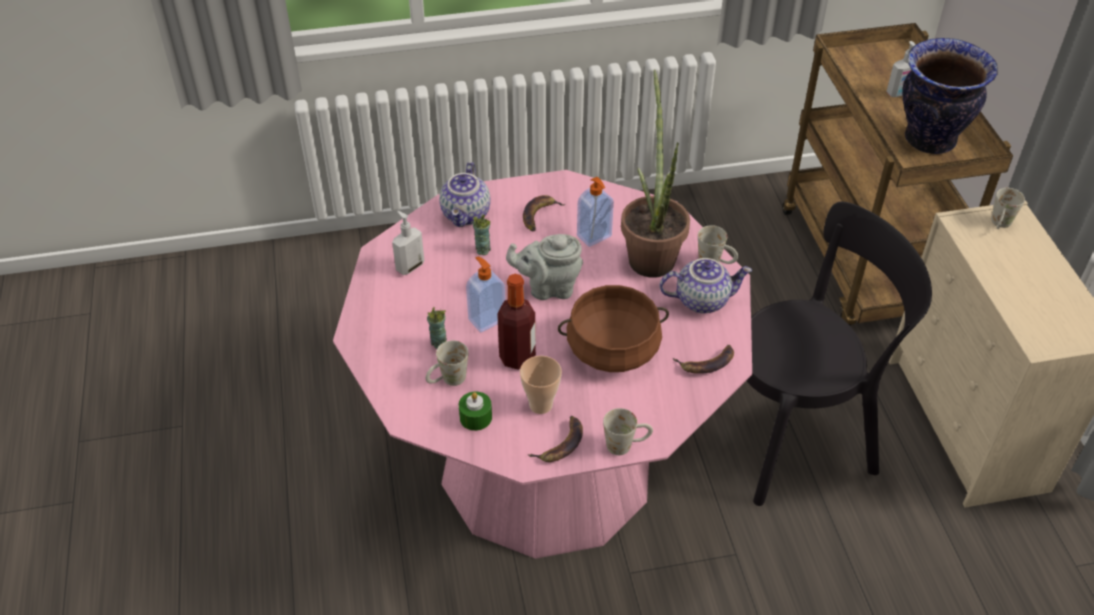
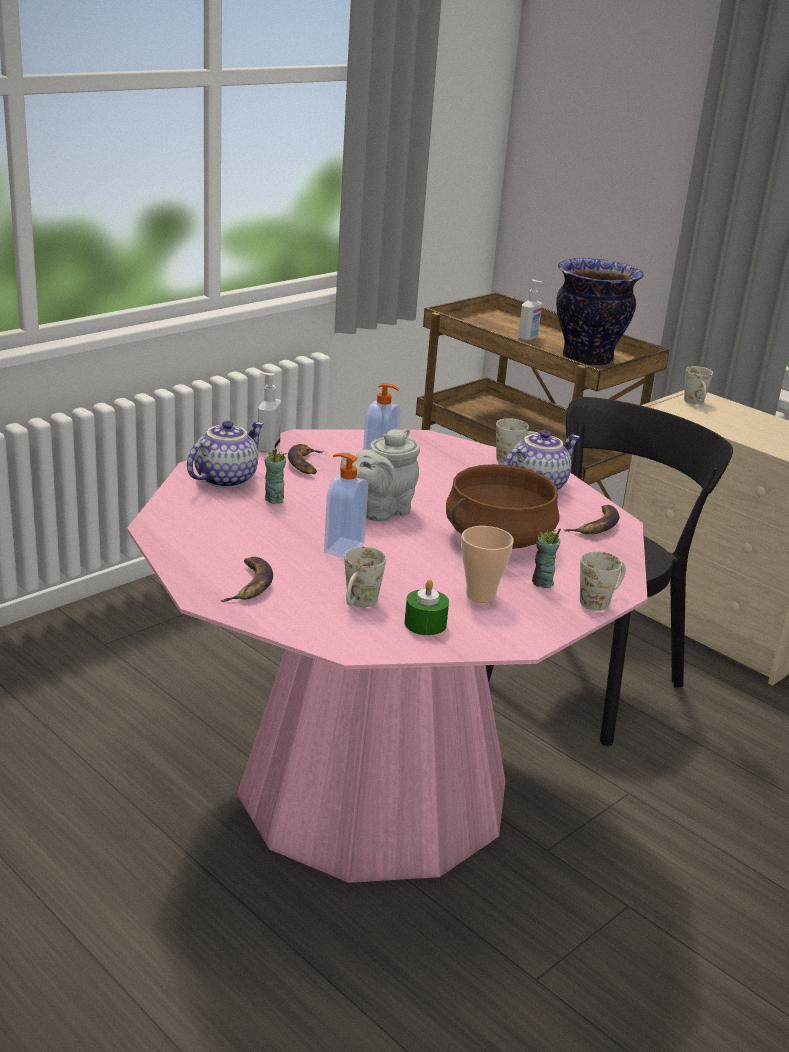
camera: 35 degrees left, 20 degrees down
(409, 266) = (205, 529): soap dispenser -> soap dispenser (267, 447)
(438, 342) = (311, 578): cup -> cup (542, 583)
(467, 215) = (225, 478): teapot -> teapot turned 120 degrees counterclockwise
(517, 357) = (412, 568): bottle -> none
(561, 443) = (538, 618): banana -> banana (250, 584)
(650, 253) = (449, 467): potted plant -> none

